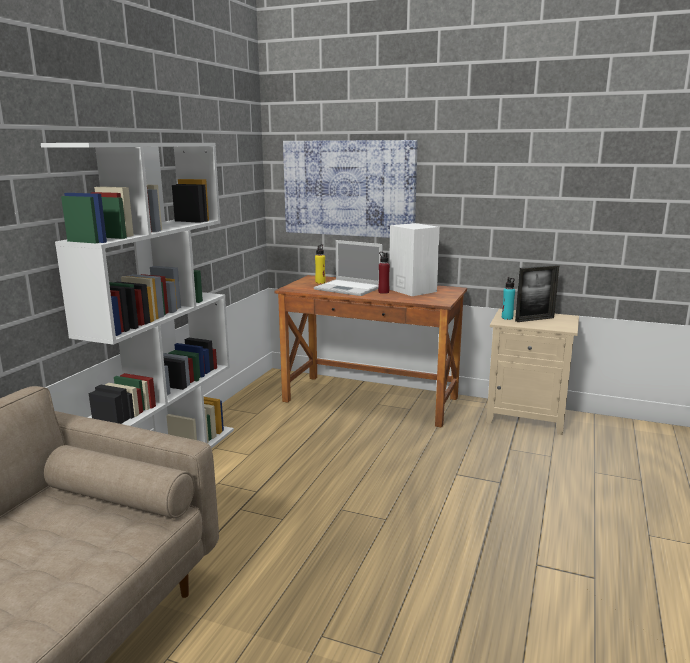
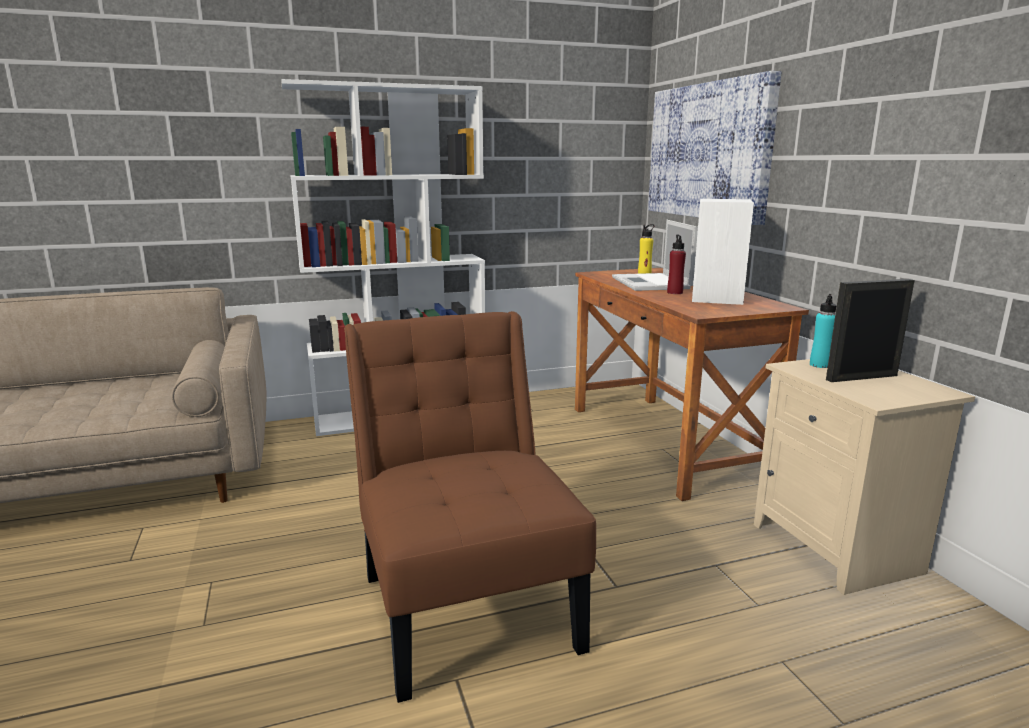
camera: 50 degrees right, 0 degrees up
(468, 533) = (466, 603): none -> brown chair
(534, 319) = (861, 378): picture frame -> picture frame turned 135 degrees clockwise

